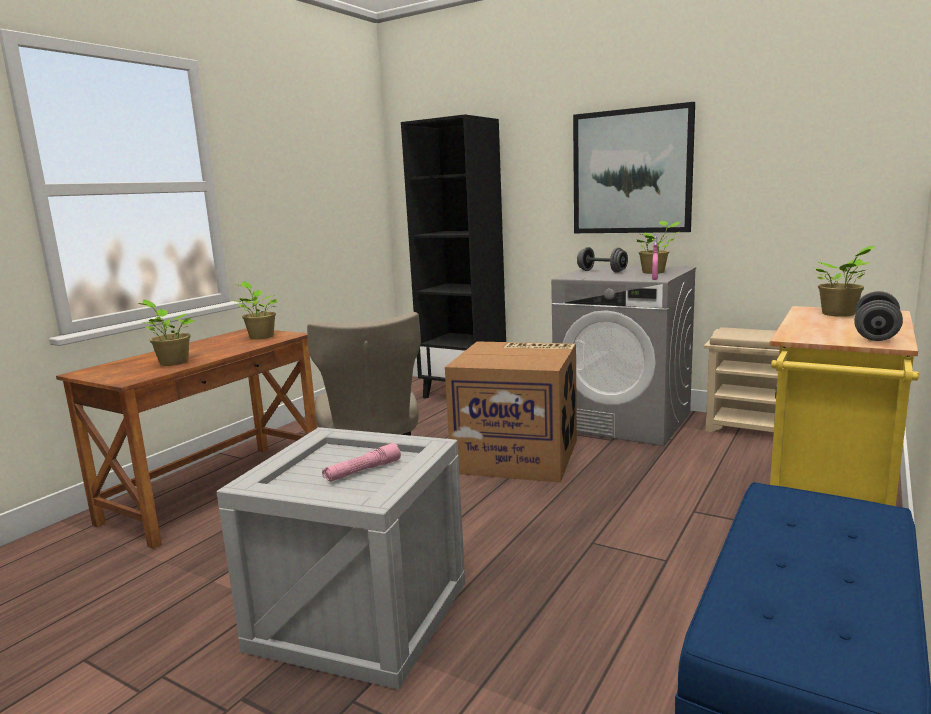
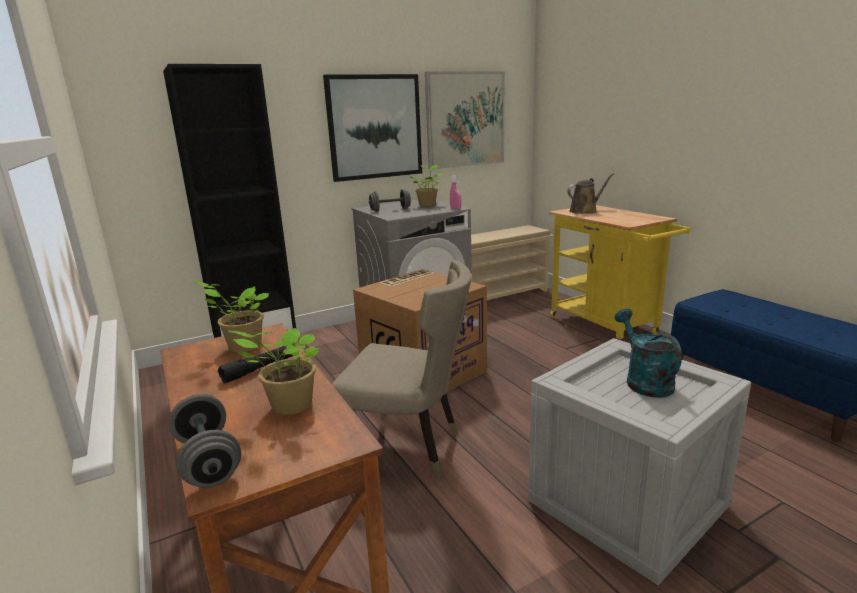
camera: 60 degrees left, 5 degrees up
(225, 347) = (260, 369): none -> black flashlight
(362, 471) = (644, 381): pink flashlight -> turquoise watering can
(775, 159) = (465, 119): none -> picture
(840, 314) = (585, 211): potted plant -> brown watering can
(875, 334) = (638, 216): grey dumbbell -> grey dumbbell (208, 461)

